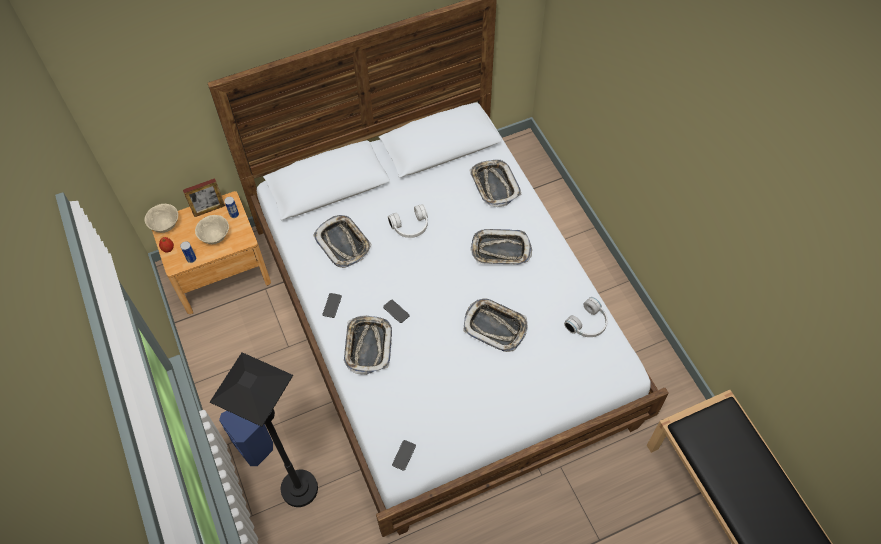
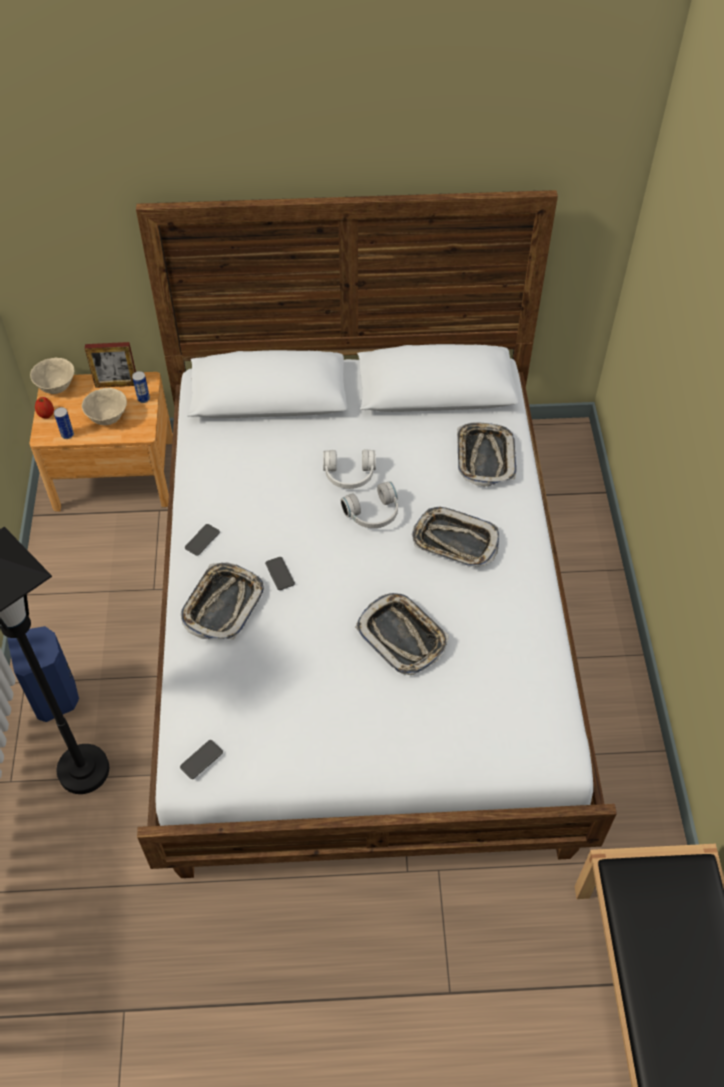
camera: 20 degrees right, 5 degrees down
(343, 243) = (253, 469): tray -> none
(588, 324) = (533, 676): white headphones -> white headphones (373, 514)

